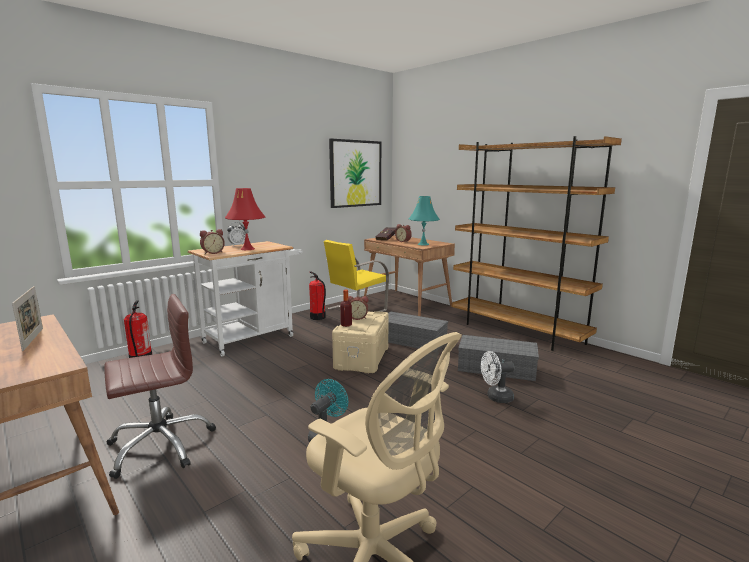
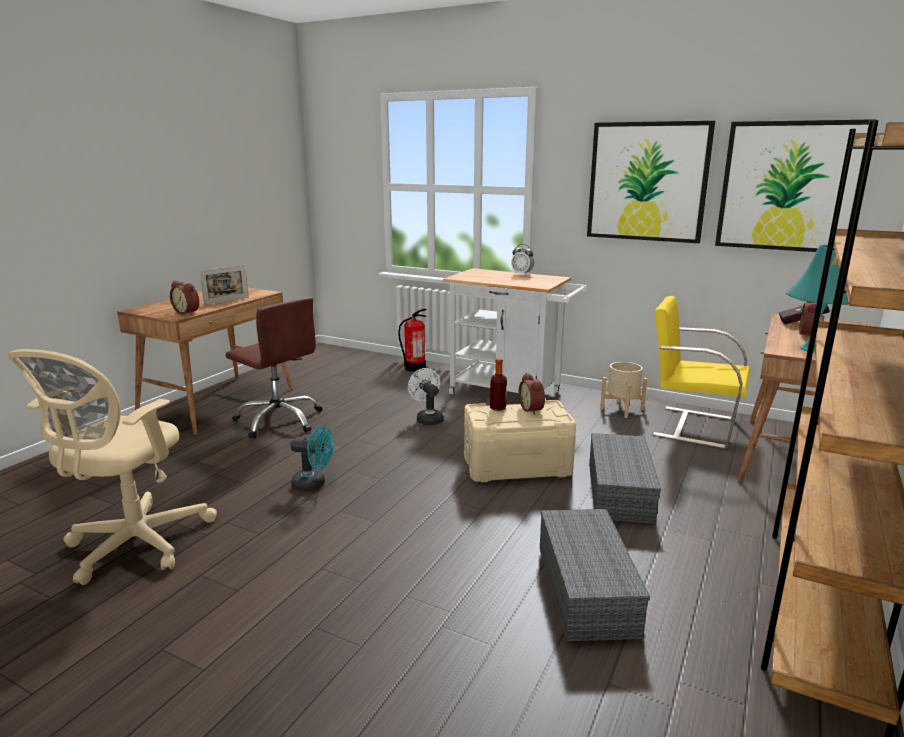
camera: 70 degrees right, 5 degrees up
(212, 253) = (468, 275): alarm clock -> alarm clock (188, 312)
(247, 249) = (507, 279): red table lamp -> none
(293, 173) = (647, 182): none -> picture
(317, 317) = (621, 409): fire extinguisher -> beige planter
(496, 397) = (468, 595): white fan -> white fan (427, 418)

